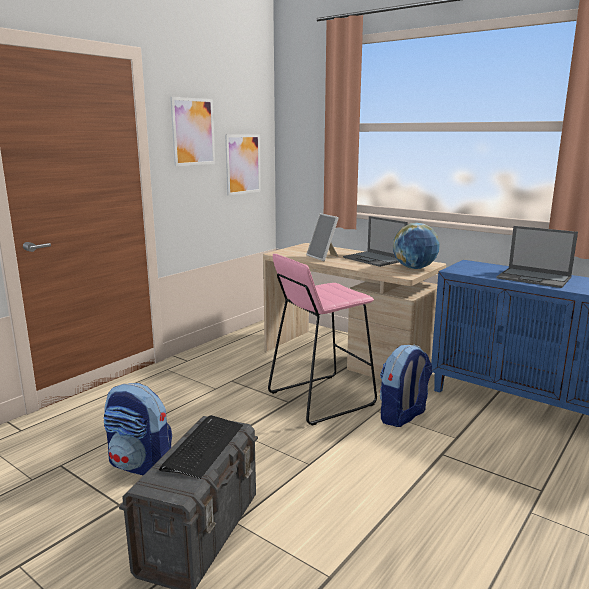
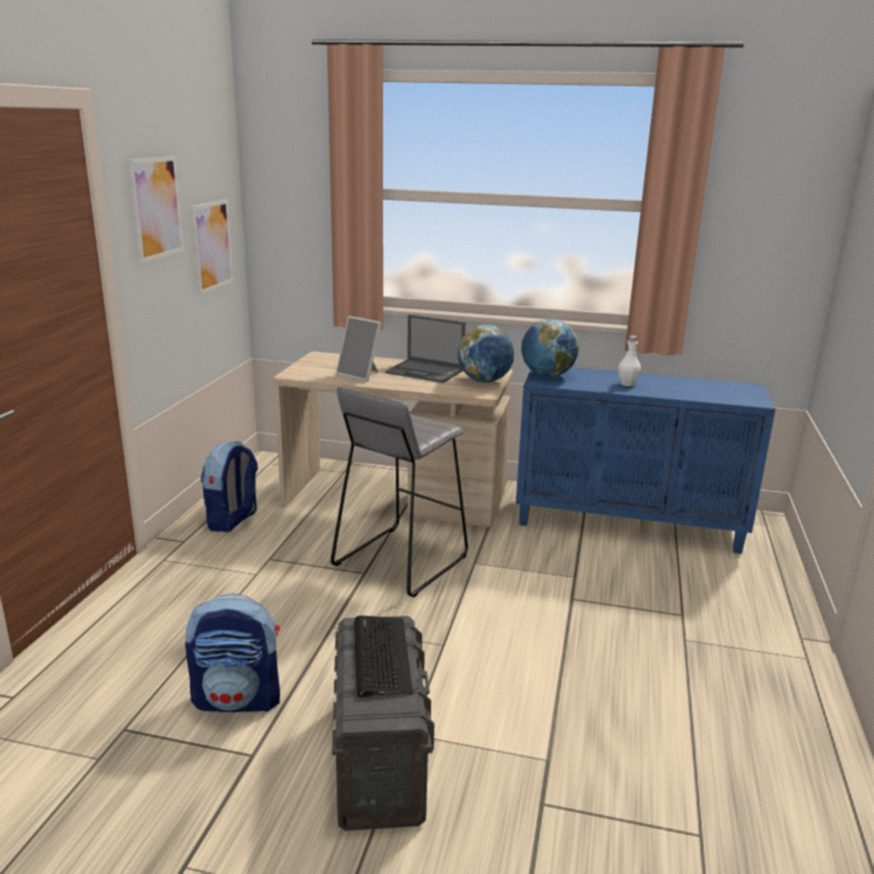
camera: 25 degrees left, 5 degrees up
(320, 398) = (399, 561): pink stool -> grey stool
(403, 416) = (506, 564): backpack -> backpack (233, 520)
(466, 267) = (547, 375): none -> globe
(534, 278) = (627, 384): laptop -> white bottle

